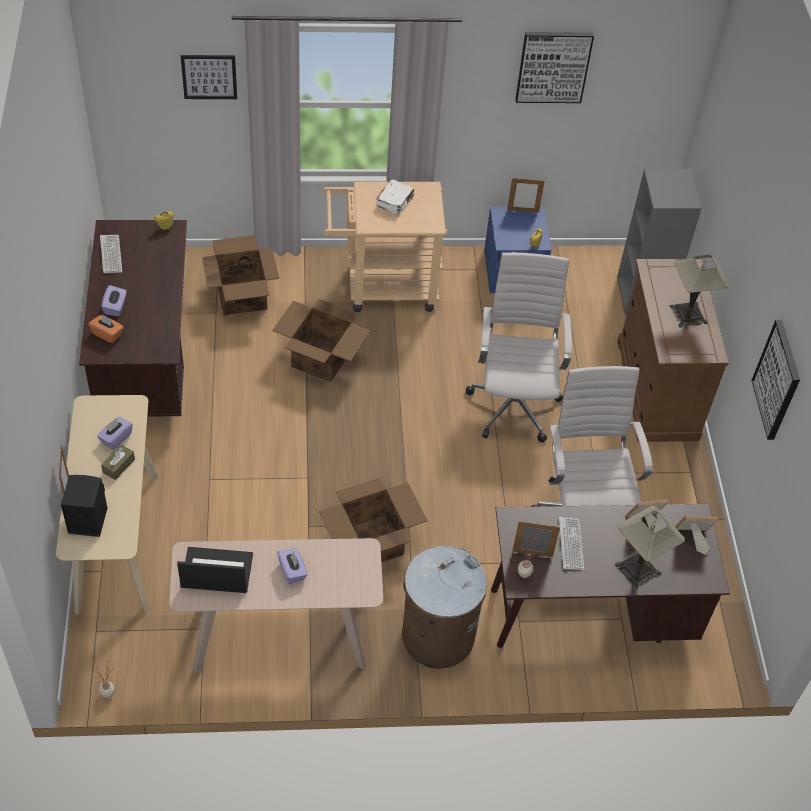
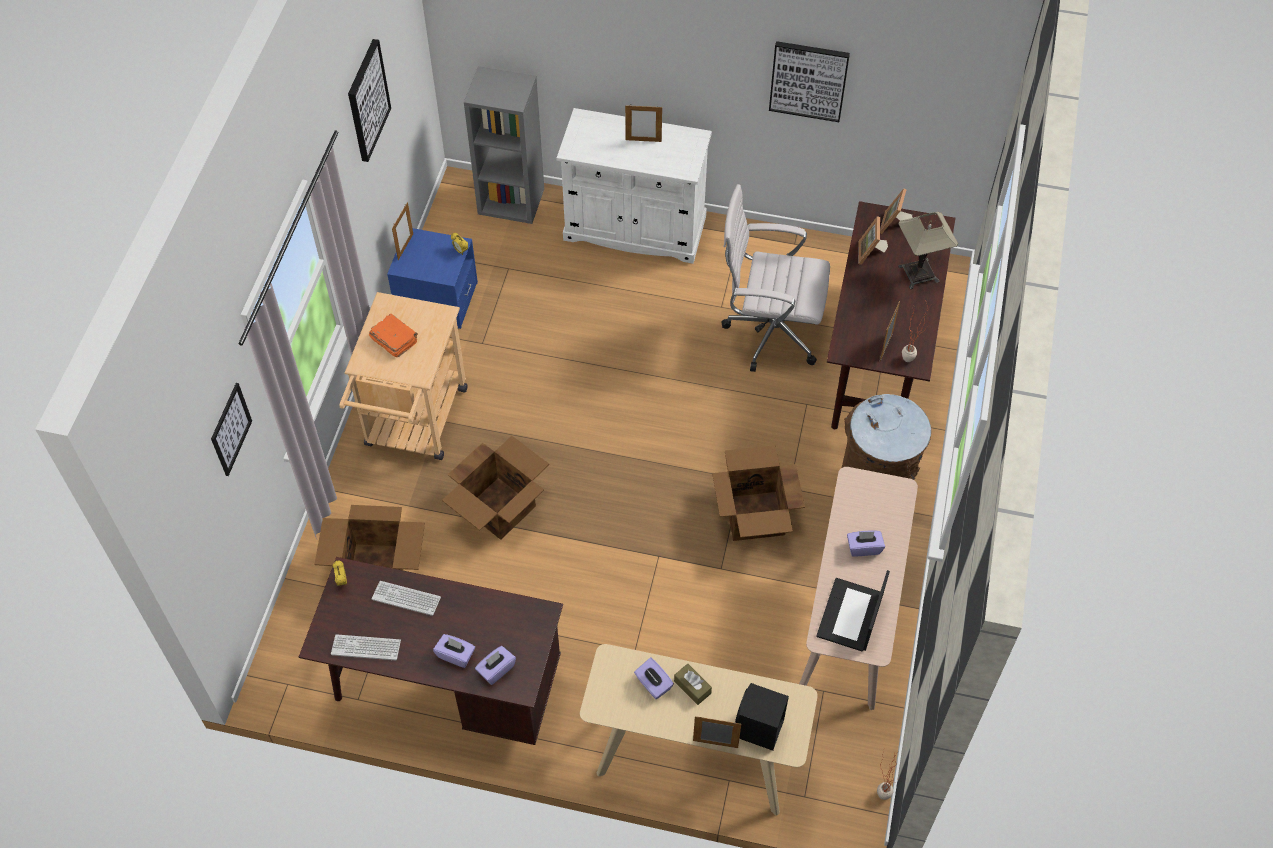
camera: 70 degrees left, 5 degrees up
(107, 334) = (496, 670): orange tissue box -> purple tissue box
(395, 202) = (394, 340): white book -> orange book
(514, 403) = (615, 349): white office chair -> none
(571, 544) = (881, 314): keyboard -> keyboard (406, 598)
(656, 389) = (634, 228): brown cabinet -> white cabinet
(688, 314) = (643, 140): table lamp -> picture frame

